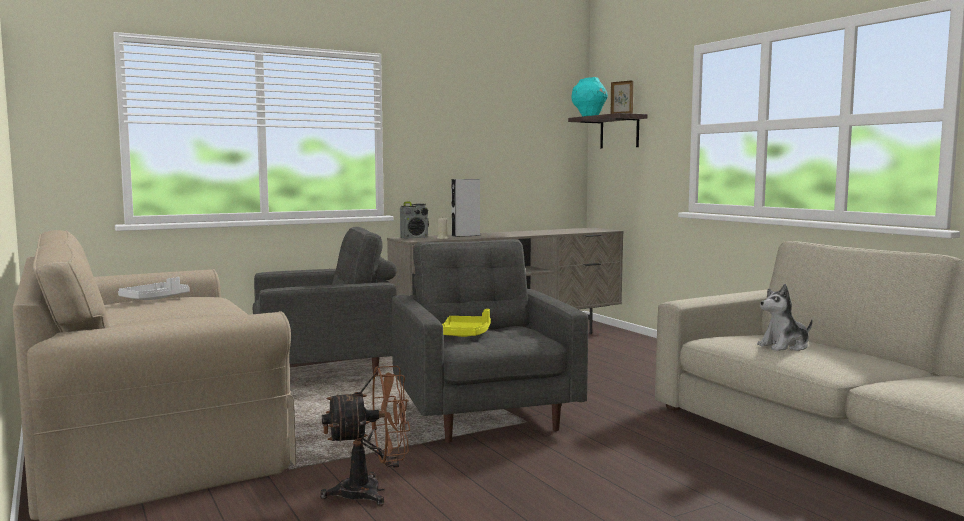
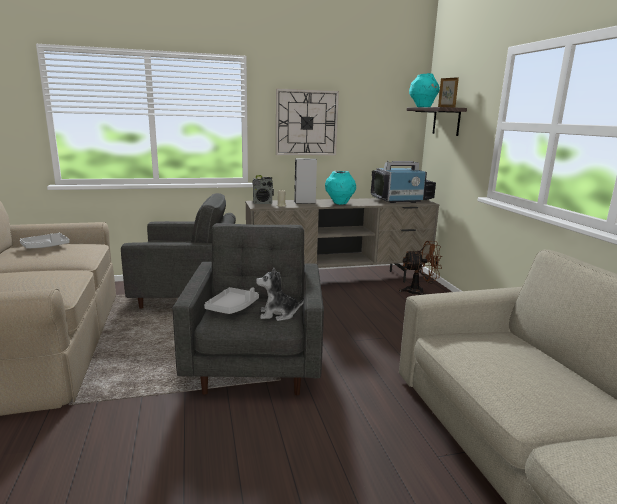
camera: 15 degrees right, 10 degrees up
(371, 492) = (99, 445): brown fan -> brown fan (419, 292)
(453, 137) = (306, 123): none -> wall clock
(466, 334) = (233, 307): yellow tray -> grey tray
(509, 234) = (339, 203): none -> turquoise vase
(577, 230) = (401, 200): none -> television
(784, 346) = (500, 367): plush toy -> plush toy (278, 314)

